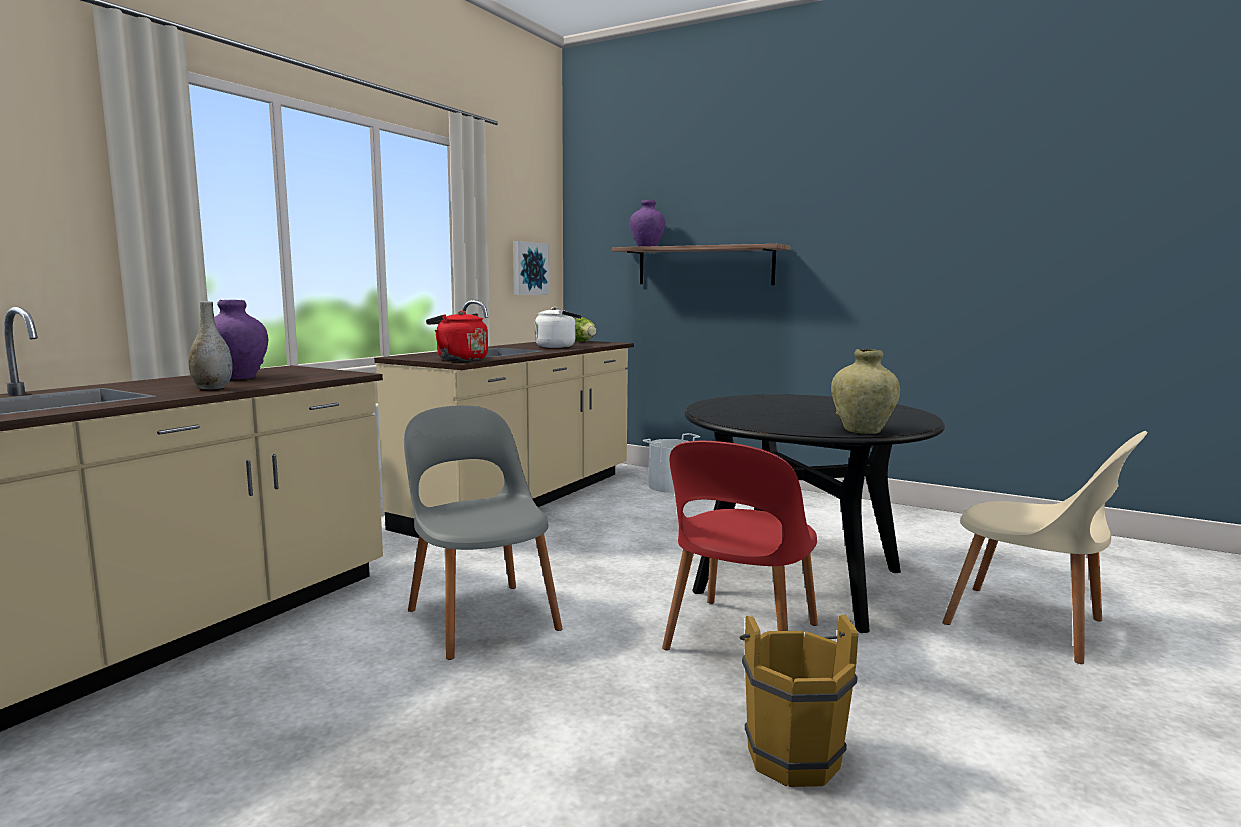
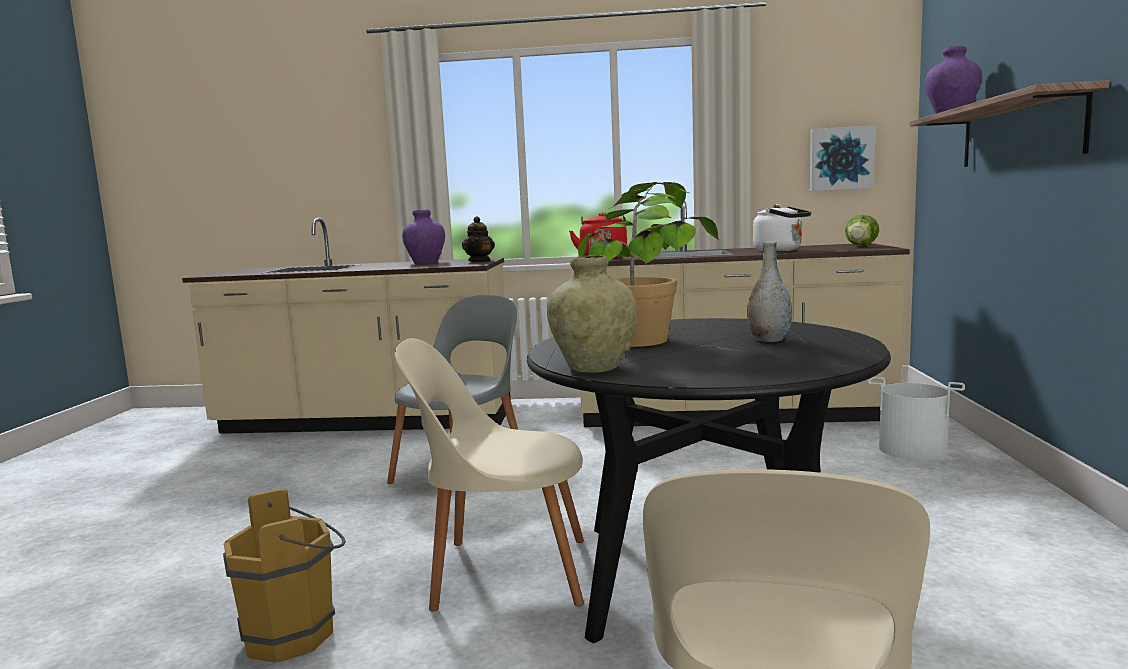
camera: 65 degrees right, 0 degrees up
(212, 388) = (376, 267): grey vase -> grey vase (769, 340)
(315, 370) = (479, 261): none -> teapot
(740, 640) = (503, 572): red chair -> beige chair
(753, 412) = (648, 334): none -> potted plant

